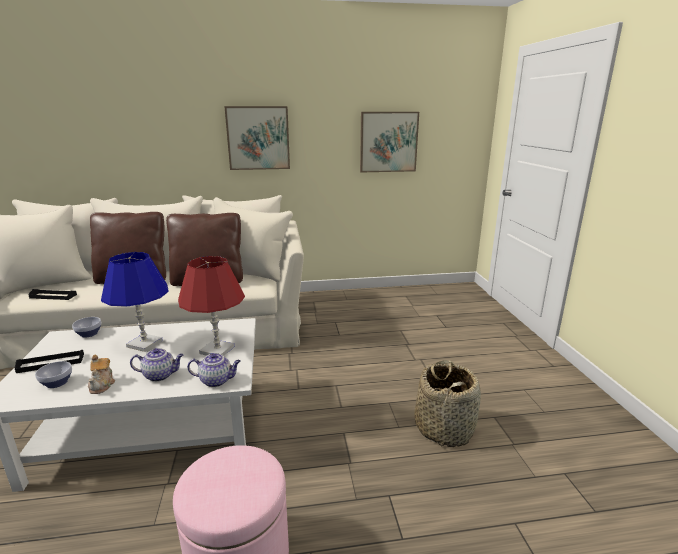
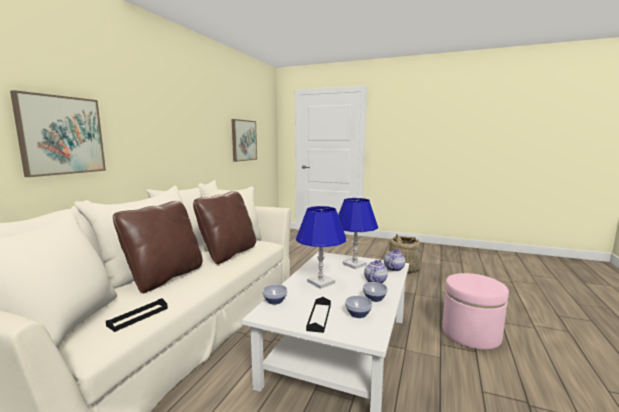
camera: 60 degrees left, 10 degrees down
(102, 384) = (374, 298): teapot -> bowl
(217, 350) = (354, 264): red table lamp -> blue table lamp
(258, 138) = (179, 135): picture -> picture (61, 135)

